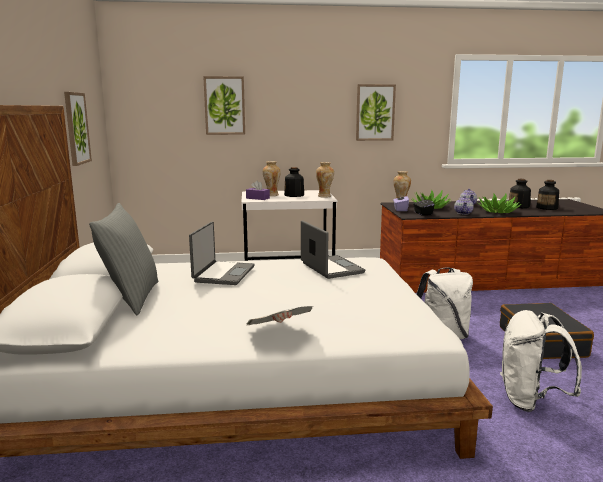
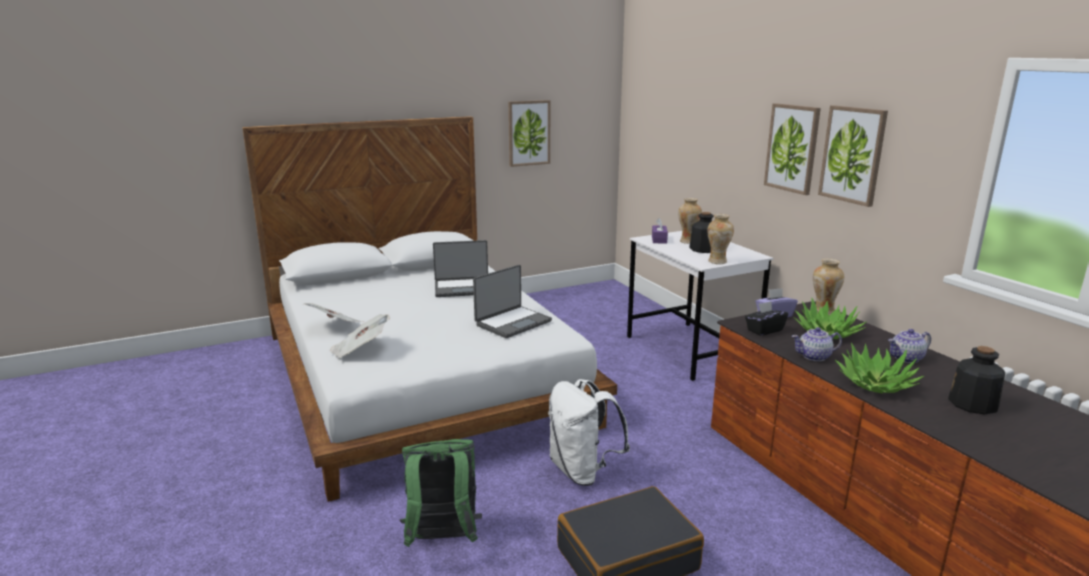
camera: 70 degrees right, 5 degrees up
(131, 298) = (395, 276): grey pillow -> none
(224, 105) = (696, 119): picture -> picture (792, 148)
(362, 324) = (360, 351): none -> newspaper
(530, 401) = (442, 540): white backpack -> green backpack
(547, 208) = (1011, 434): bottle -> none

